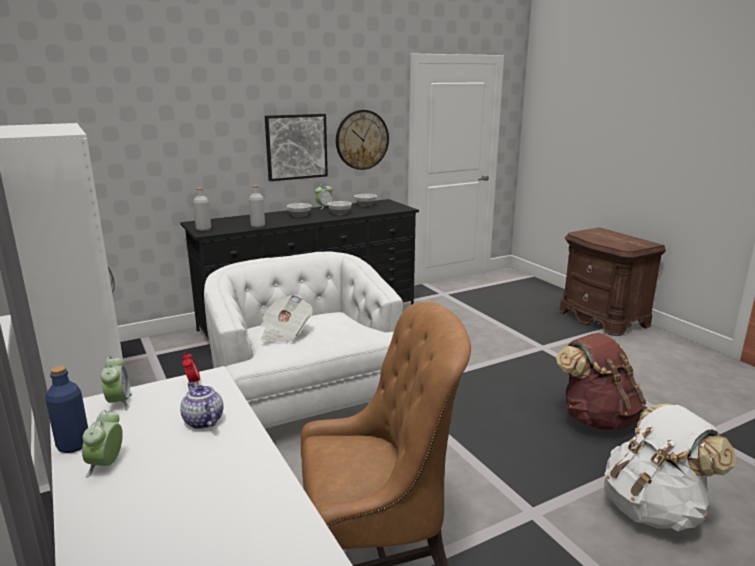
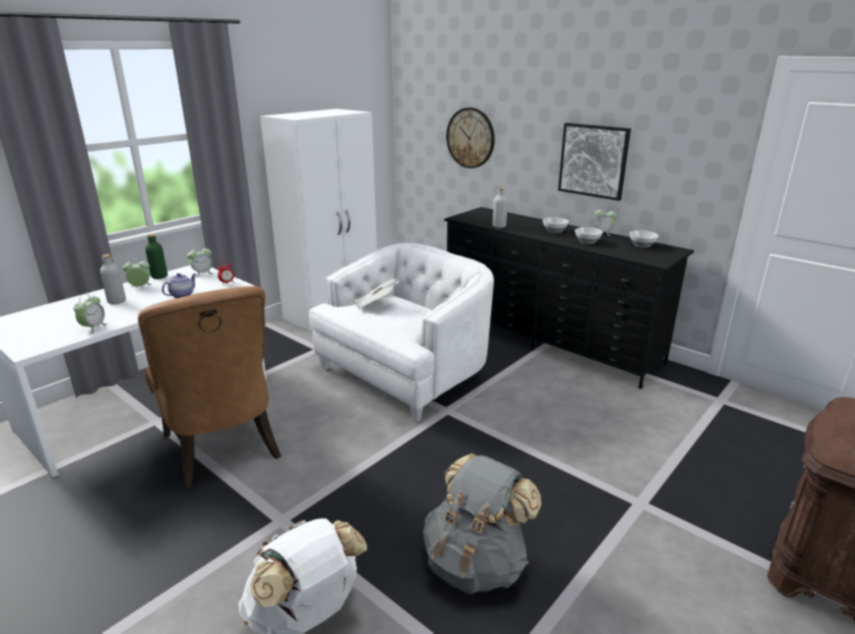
camera: 70 degrees right, 5 degrees up
(73, 445) = (159, 276): blue bottle -> green bottle
(203, 229) = (468, 215): grey bottle -> grey bottle (117, 301)
(273, 507) = (93, 328): none -> alarm clock
(362, 140) = (674, 167): wall clock -> wall clock (470, 138)
(596, 418) = (476, 563): brown backpack -> grey backpack

